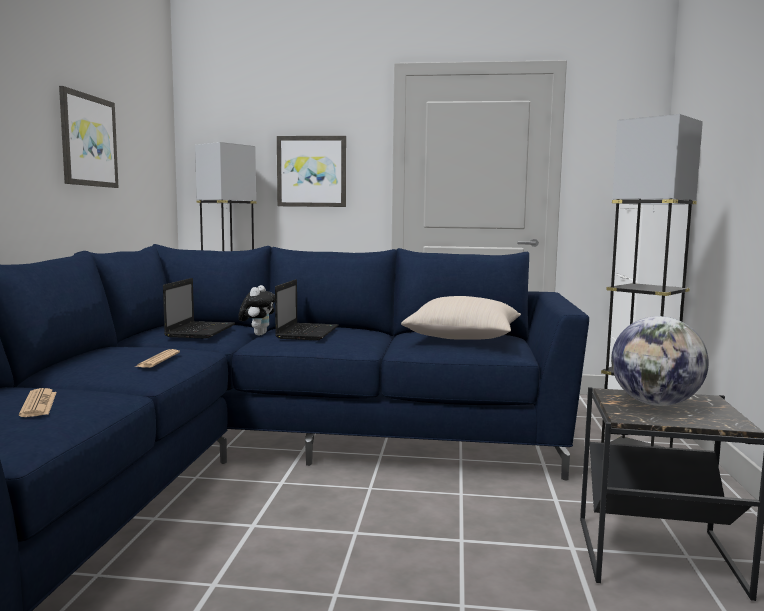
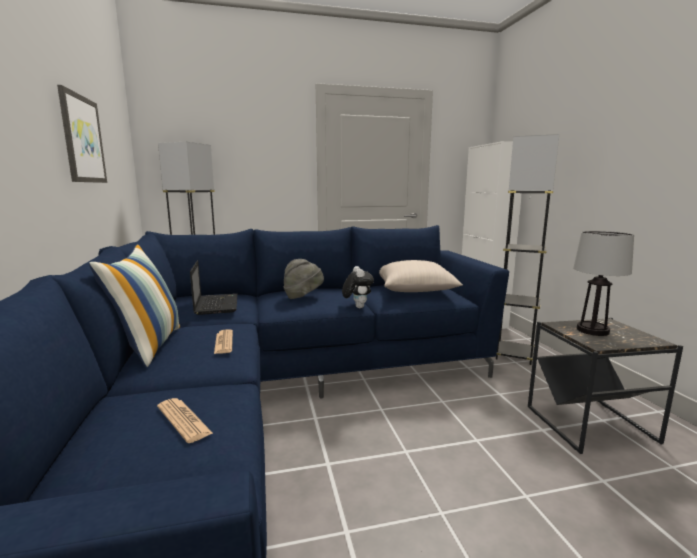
camera: 20 degrees left, 5 degrees up
(87, 355) = (148, 345): none -> pillow
(258, 334) = (260, 301): plush toy -> plush toy (357, 307)
(307, 332) = (303, 297): laptop -> grey hat
(311, 171) = (255, 166): picture -> none
(655, 403) = (593, 330): globe -> table lamp

